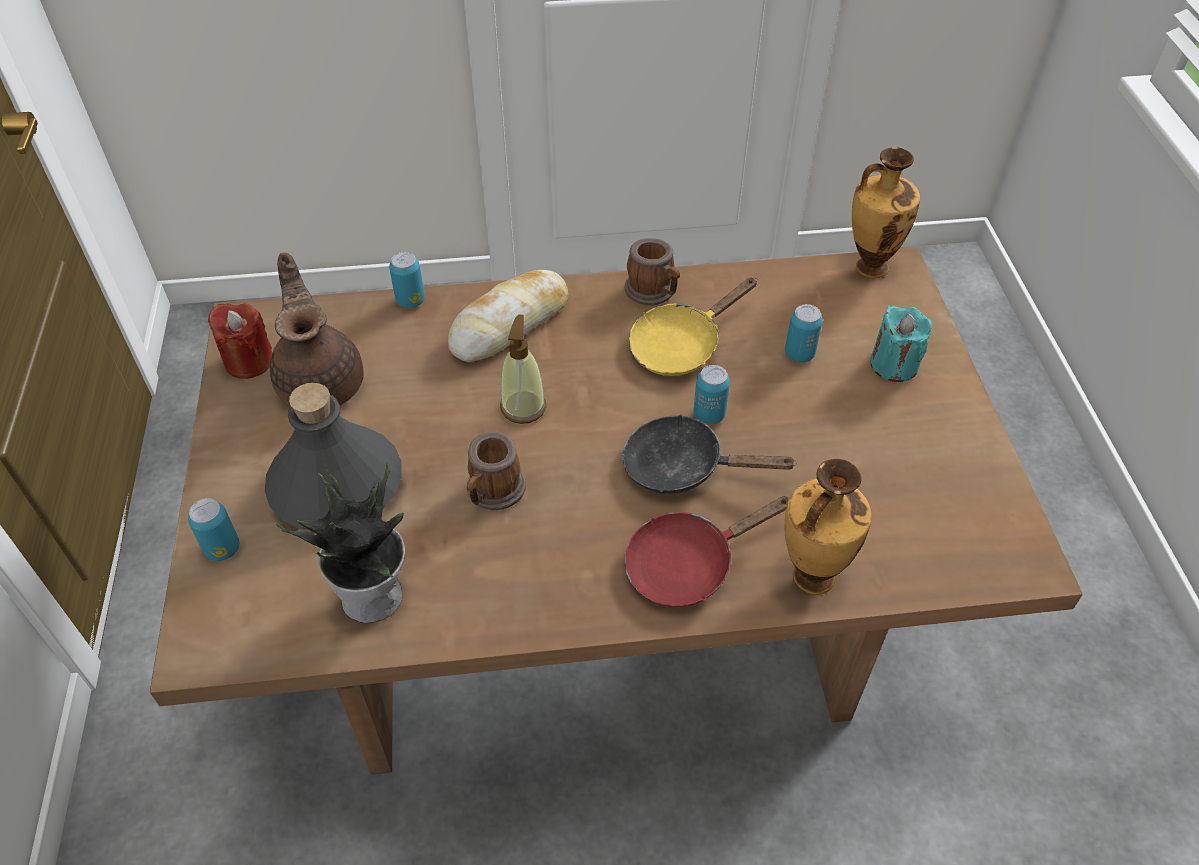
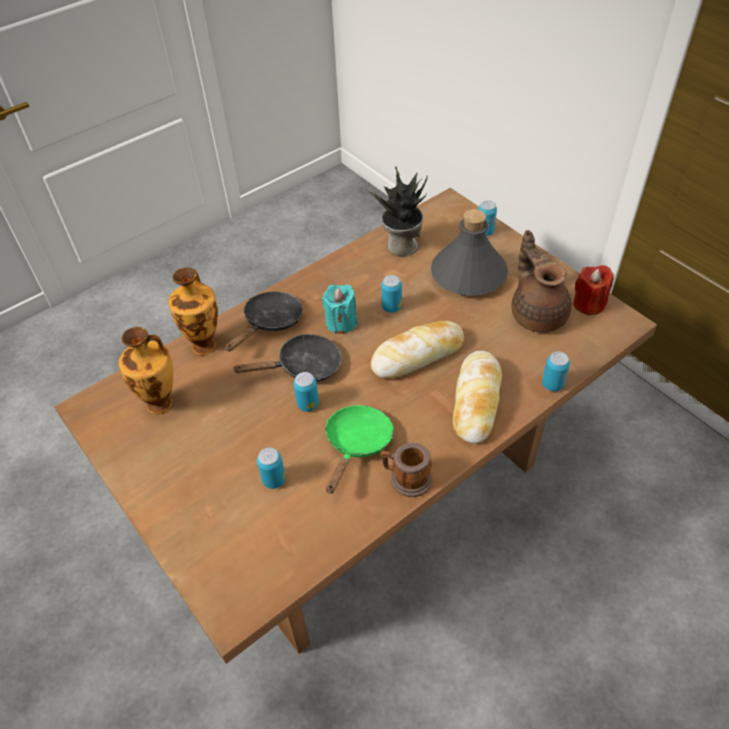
camera: 150 degrees right, 0 degrees up
(322, 382) = (537, 313): brown teapot -> brown teapot turned 150 degrees counterclockwise
(493, 493) = (391, 307): mug -> can
(523, 407) = (417, 355): soap dispenser -> bread
(681, 345) = (357, 444): yellow frying pan -> green frying pan
(688, 564) = (270, 322): red frying pan -> black frying pan
(869, 266) = (256, 601): vase -> vase (161, 404)
(894, 364) = (203, 506): turquoise candle -> turquoise candle (341, 322)

